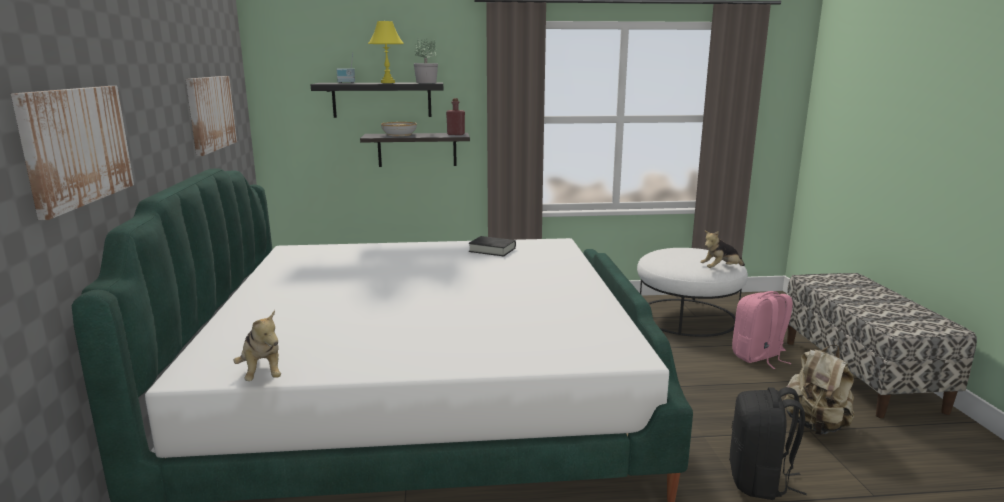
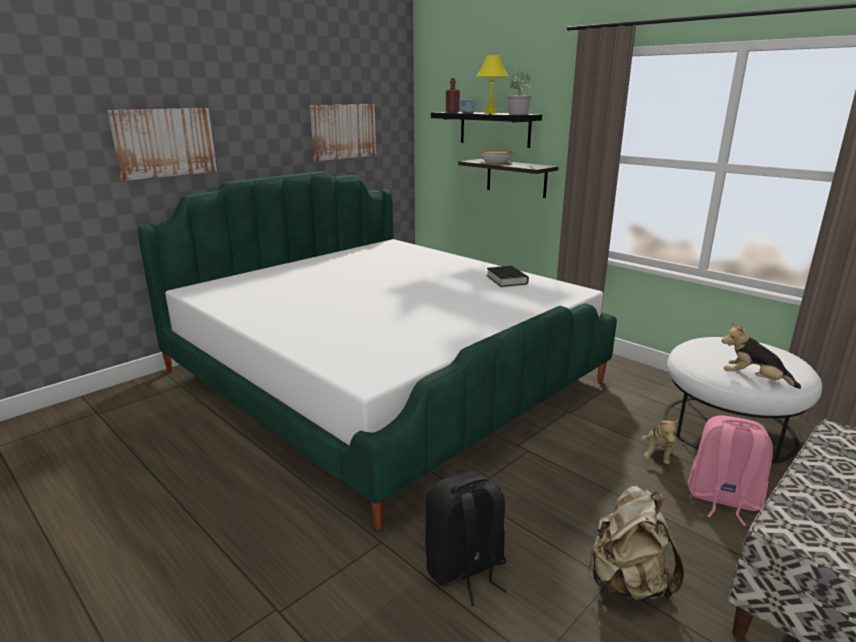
camera: 50 degrees right, 5 degrees up
(262, 374) = (209, 301): plush toy -> plush toy (658, 454)
(456, 134) = (537, 166): red bottle -> red bottle (452, 112)

